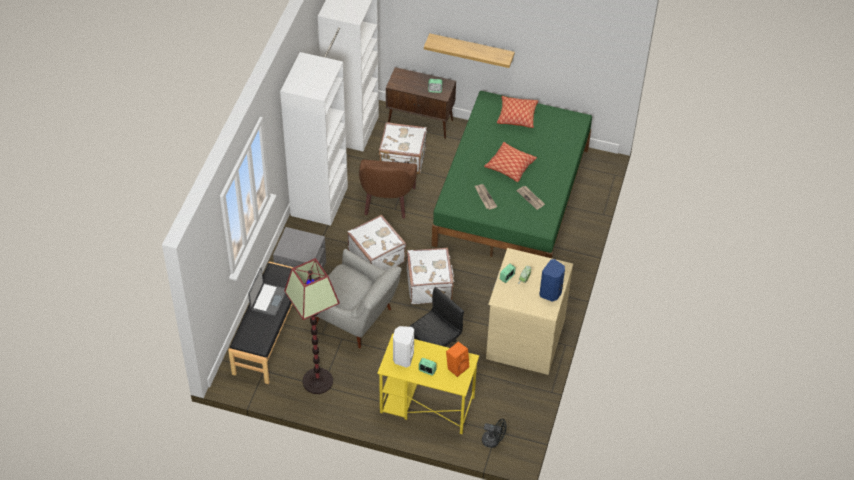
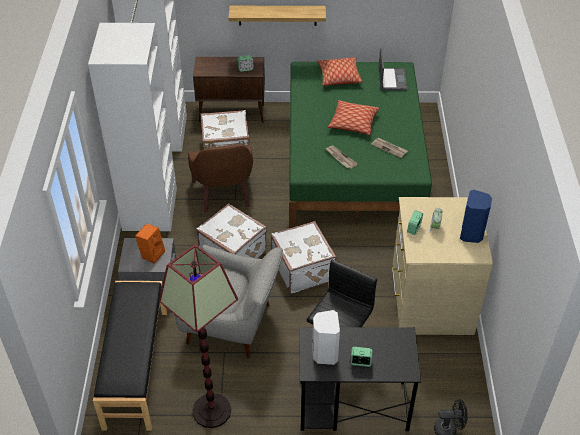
camera: 15 degrees left, 5 degrees down
(268, 299) = (127, 325): laptop -> laptop (391, 80)
(426, 405) = (352, 406): yellow desk -> black desk
(457, 367) = (395, 348): orange speaker -> orange speaker (152, 253)

